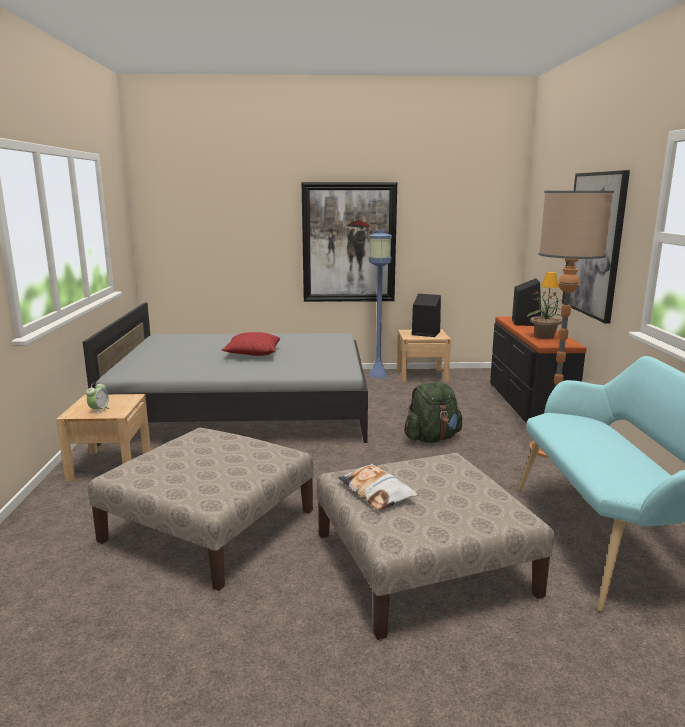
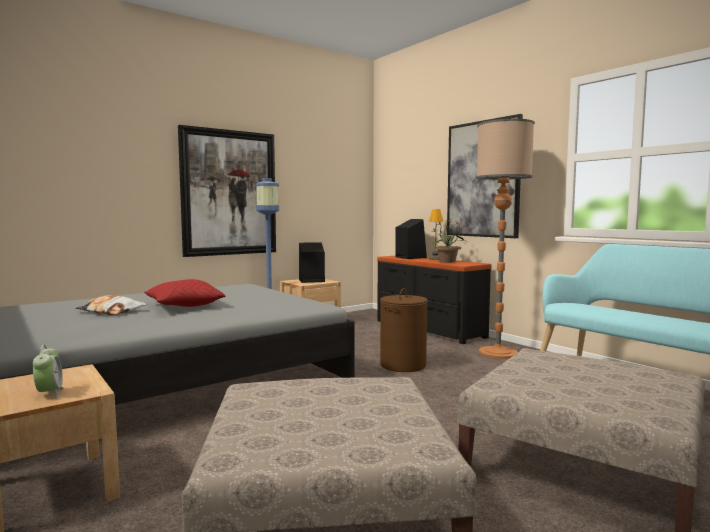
camera: 35 degrees left, 10 degrees down
(376, 492) = (552, 388): pillow -> pillow (111, 311)
(432, 438) = (403, 365): green backpack -> brown laundry basket

